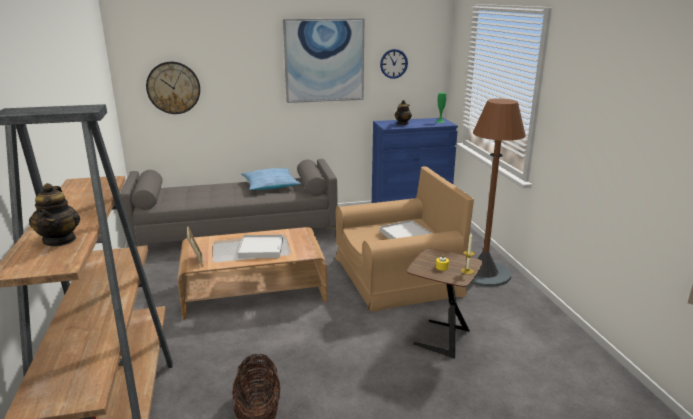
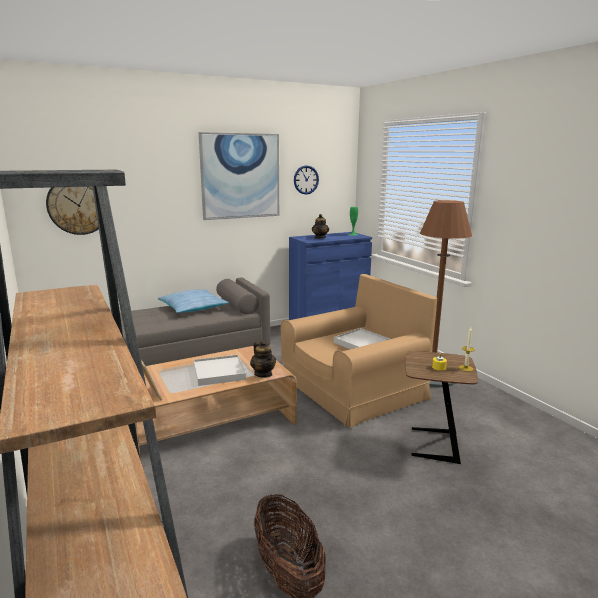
camera: 15 degrees left, 5 degrees down
(60, 240) = (80, 364): teapot -> teapot (263, 374)

